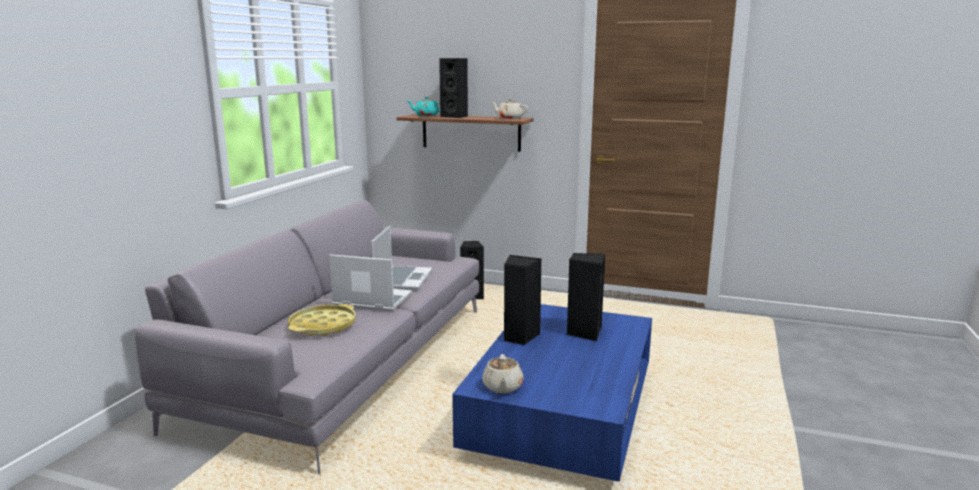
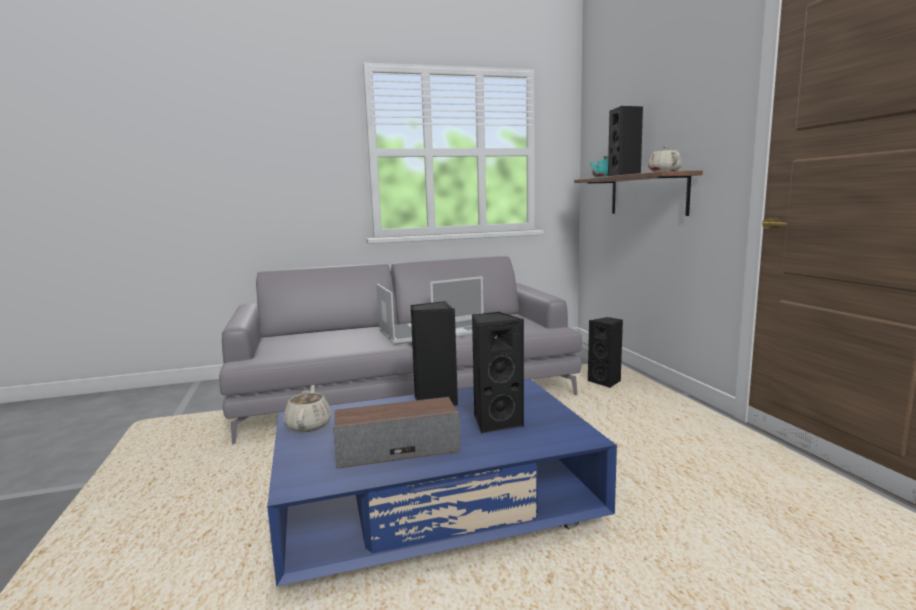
camera: 55 degrees right, 5 degrees down
(323, 326) = (337, 339): yellow tray -> none
(502, 387) = (309, 425): beige teapot -> beige teapot turned 120 degrees clockwise
(588, 369) = (397, 449): none -> speaker

